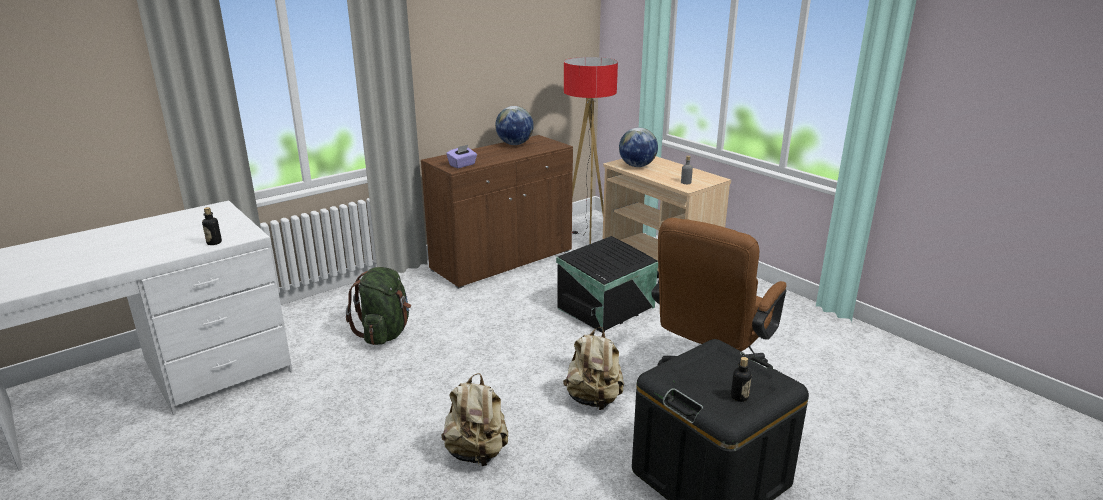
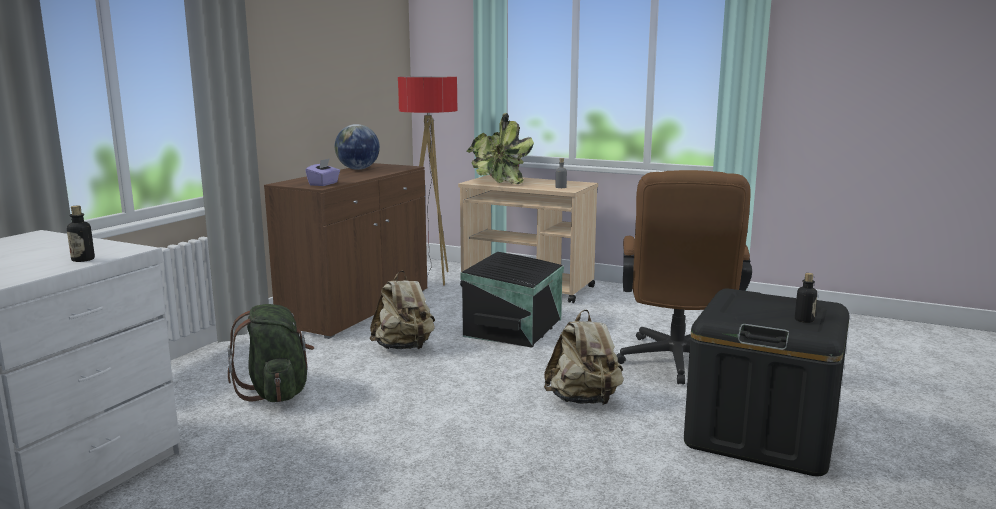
camera: 25 degrees left, 10 degrees down
(477, 453) = (509, 473): beige backpack -> beige backpack (404, 348)
(637, 166) = (495, 182): globe -> potted plant

